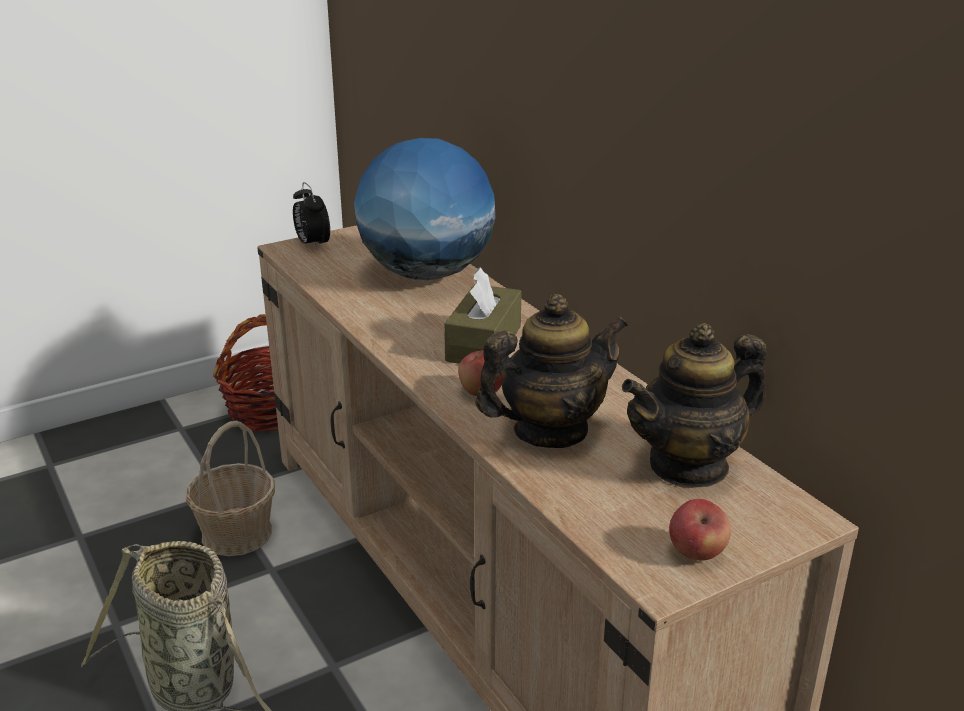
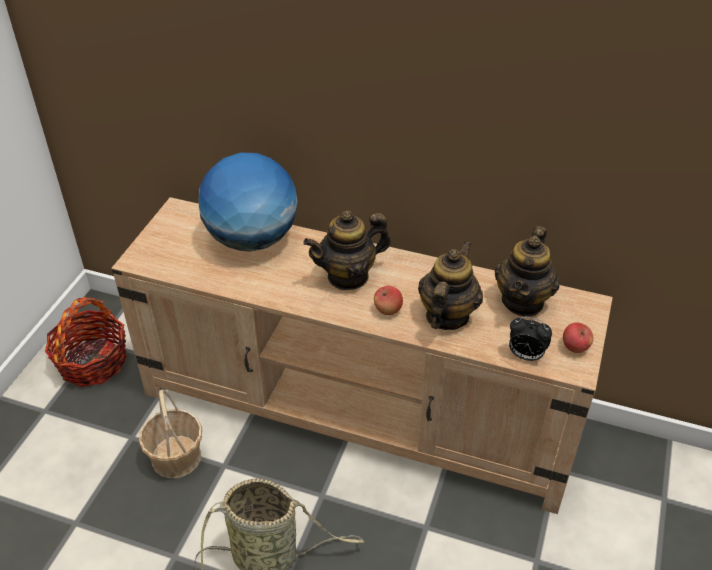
camera: 40 degrees left, 15 degrees up
(312, 245) = (148, 249): alarm clock -> alarm clock (525, 355)
(484, 343) = (348, 276): brown tissue box -> teapot

